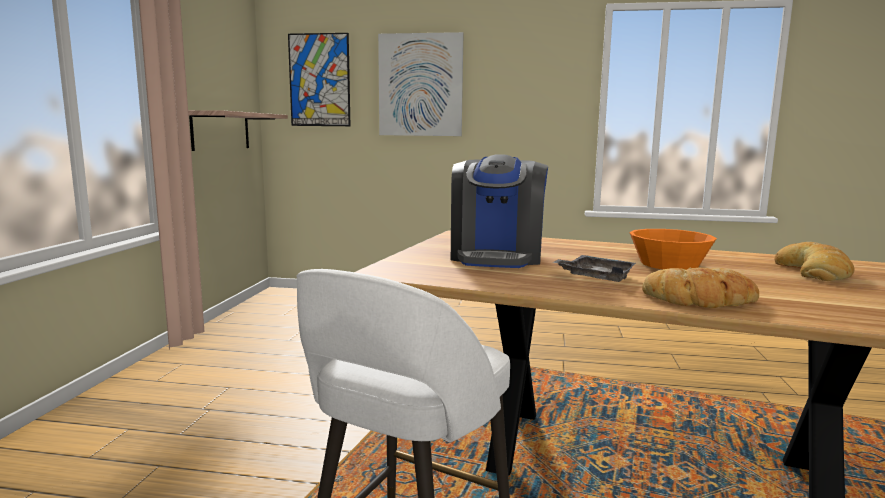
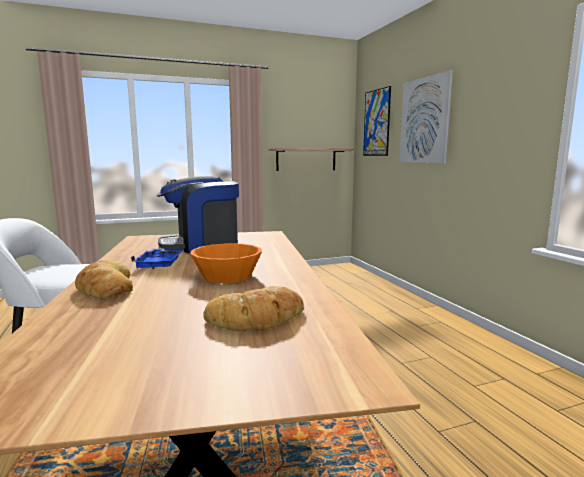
camera: 60 degrees right, 0 degrees up
(596, 277) = (159, 265): grey tray -> blue tray

